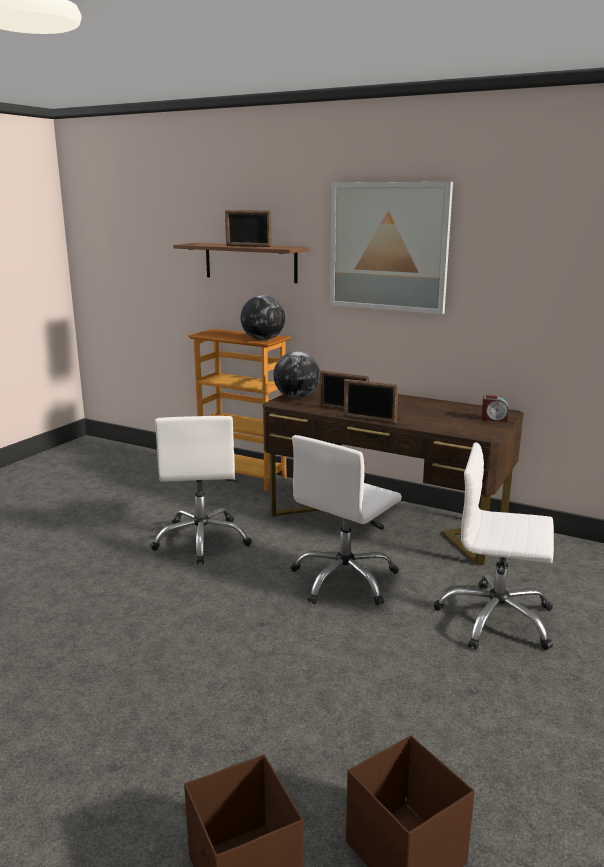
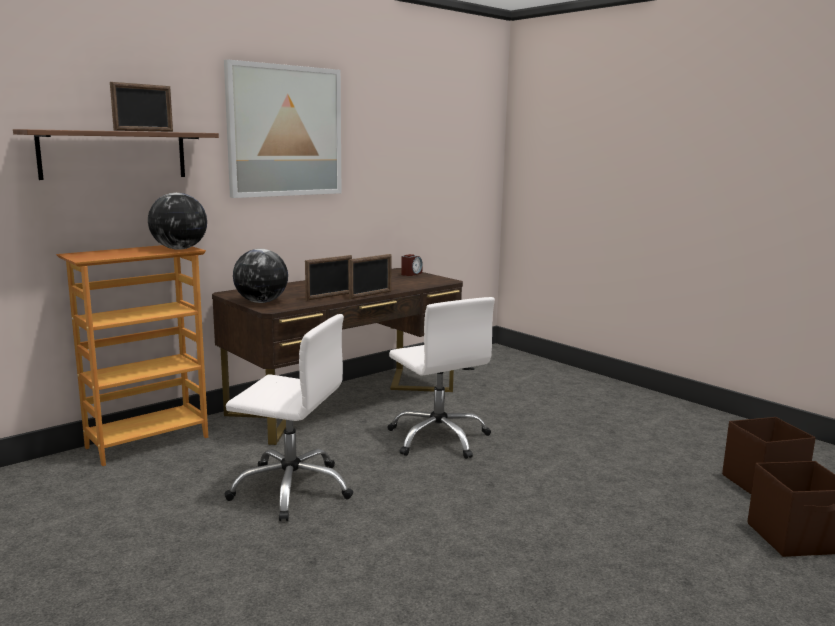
camera: 70 degrees left, 5 degrees down
(496, 619) = (530, 405): white office chair -> none

